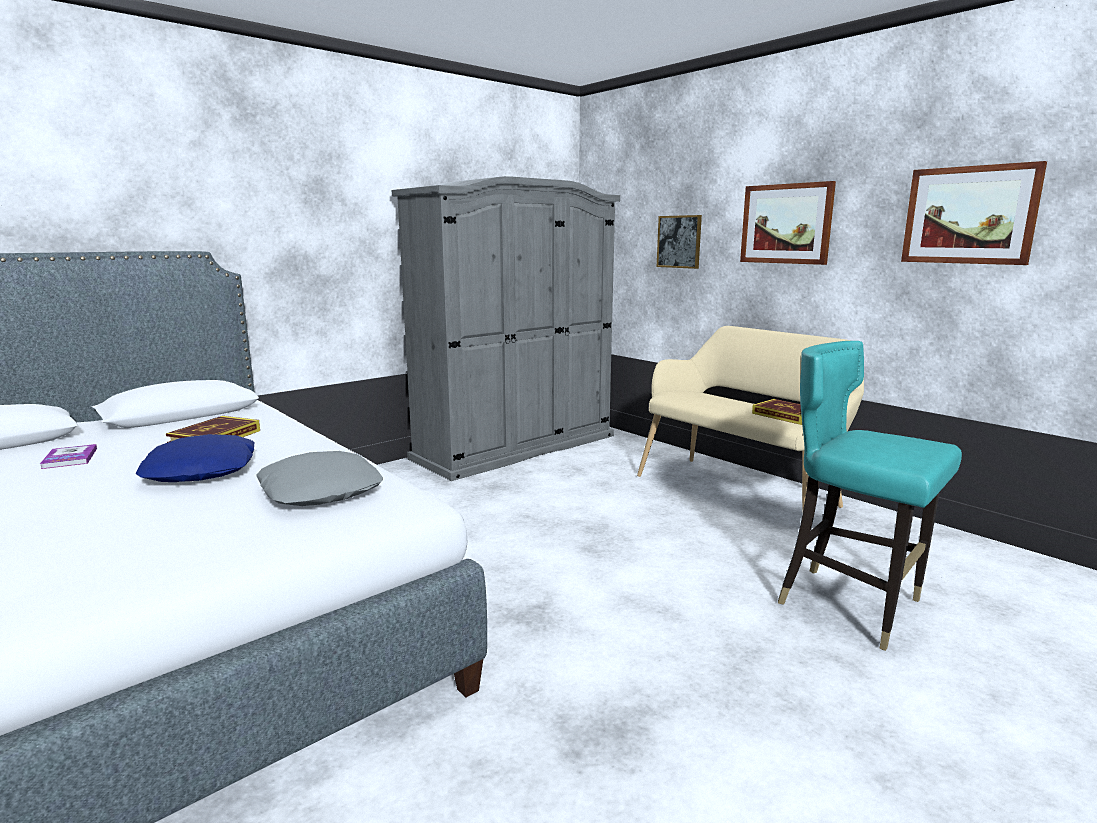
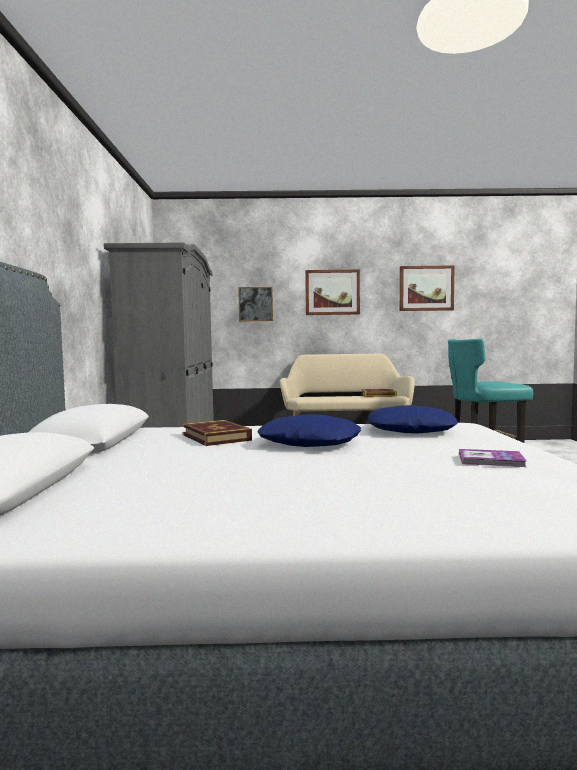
camera: 50 degrees left, 10 degrees down
(70, 458) = (176, 465): book -> book (491, 460)
(321, 491) = (411, 430): grey pillow -> blue pillow

